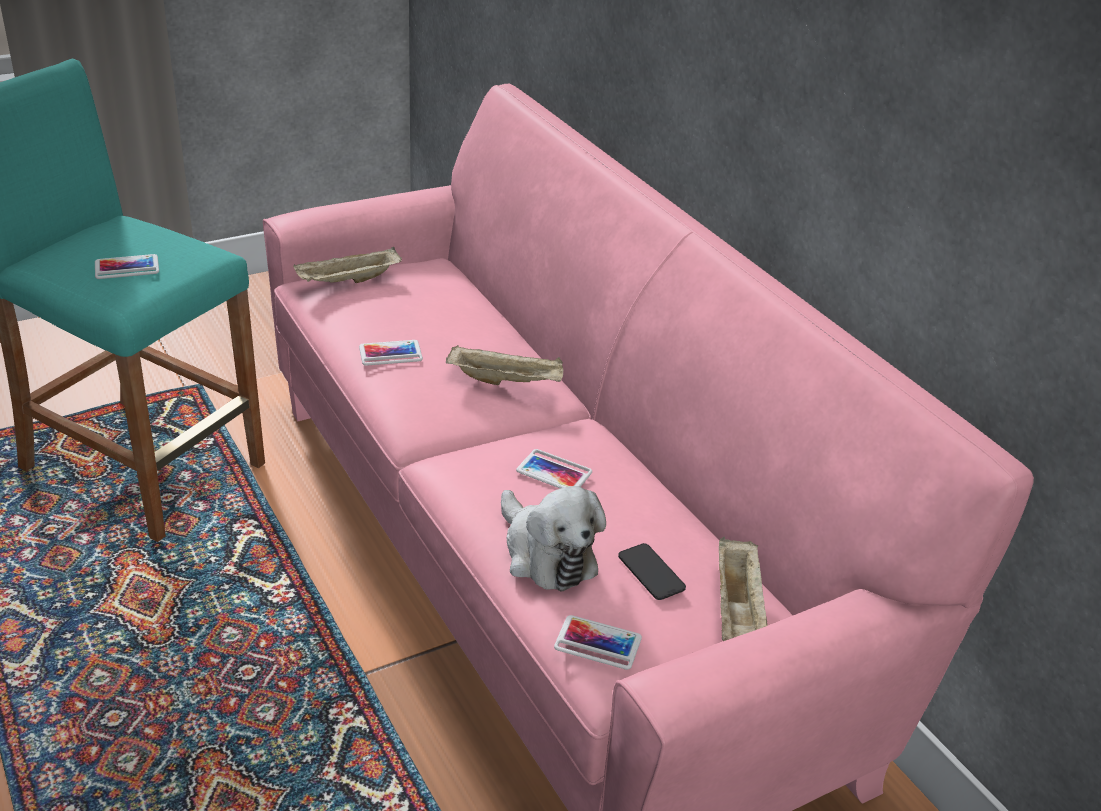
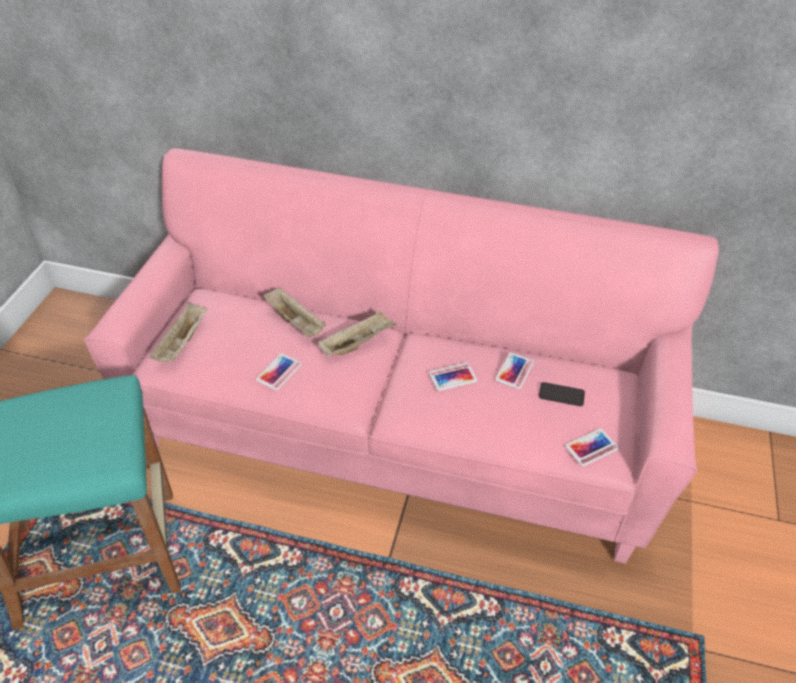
camera: 45 degrees left, 10 degrees up
(127, 267) = (81, 438): phone -> phone (514, 371)
(546, 554) = (512, 423): plush toy -> none
(738, 611) = (609, 384): beige tray -> beige tray (296, 322)

